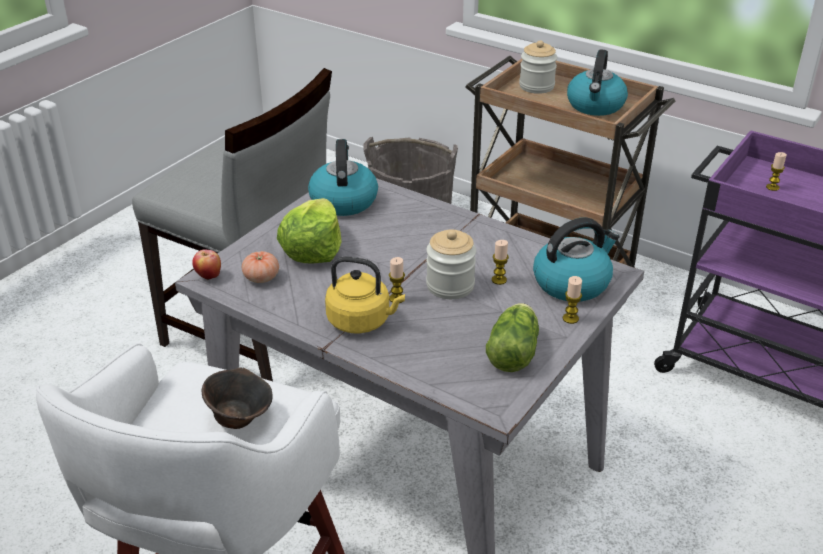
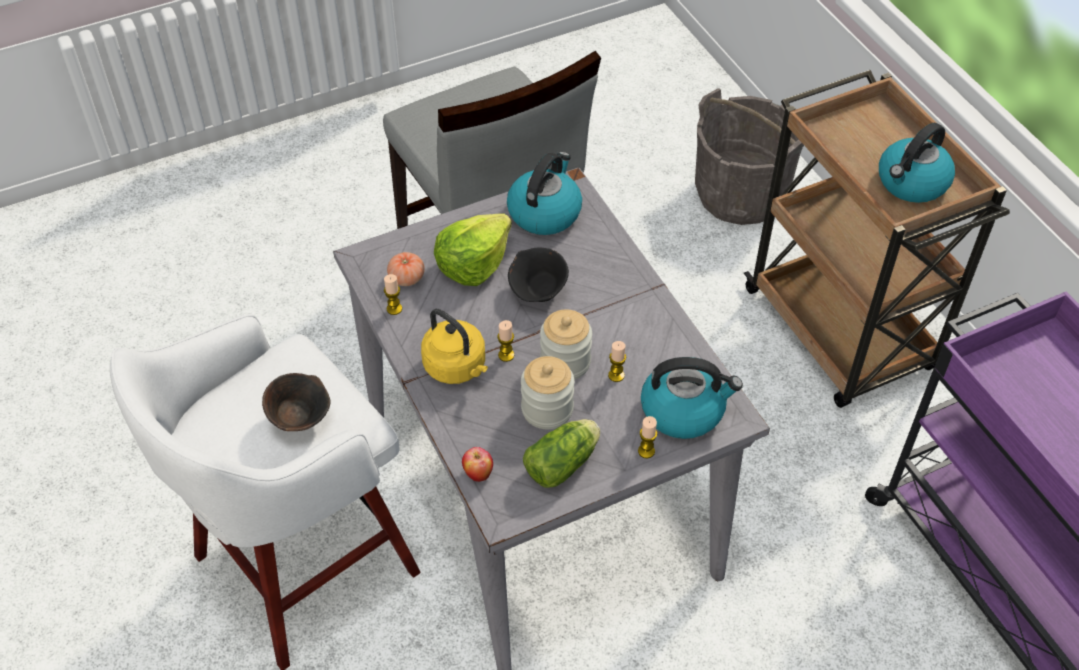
camera: 30 degrees right, 15 degrees up
(208, 276) = (364, 257): apple -> apple (478, 474)
(386, 250) = (539, 293): none -> black bowl
(536, 86) = (868, 127): jar -> jar (547, 409)
(772, 187) = (1040, 375): candle -> candle (394, 309)

